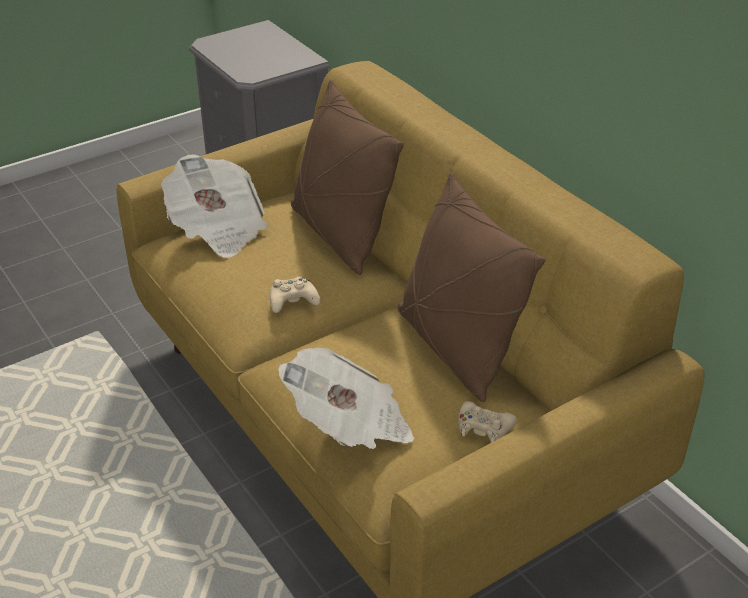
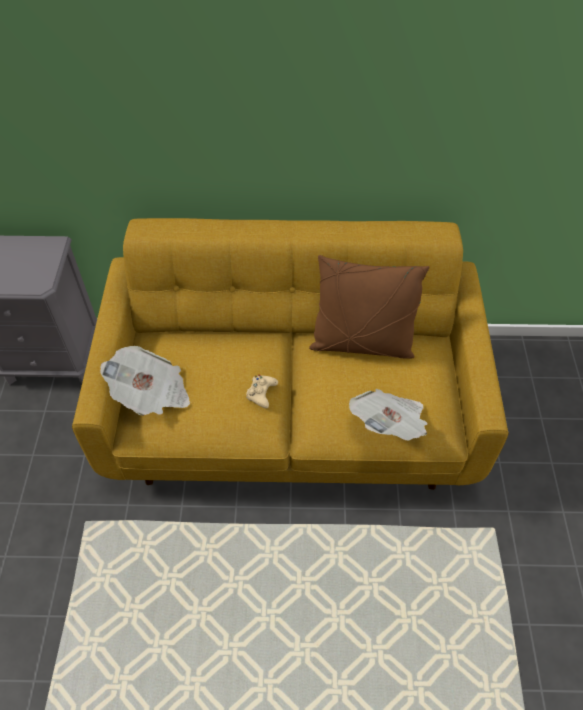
camera: 55 degrees left, 15 degrees up
(340, 235) = (215, 337): brown pillow -> none
(484, 428) = (431, 368): beige game controller -> none

